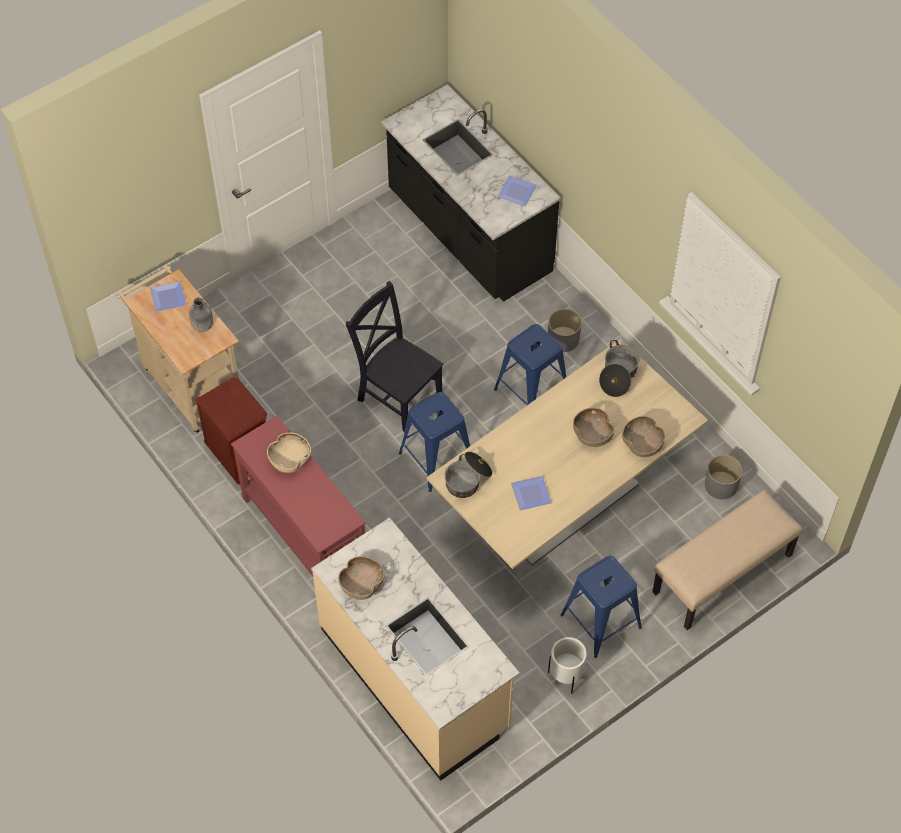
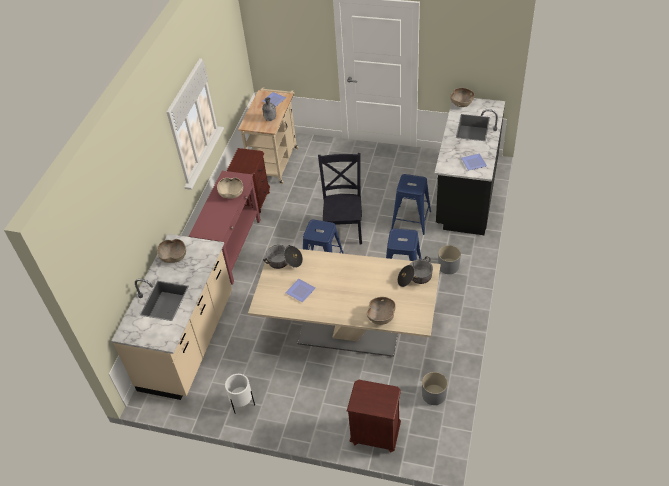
camera: 55 degrees right, 10 degrees down
(591, 435) = (364, 292): brown bowl -> brown bowl (461, 103)
(601, 620) = (291, 397): blue stool -> blue stool (411, 220)
(722, 575) = (375, 435): beige bench -> brown nightstand

